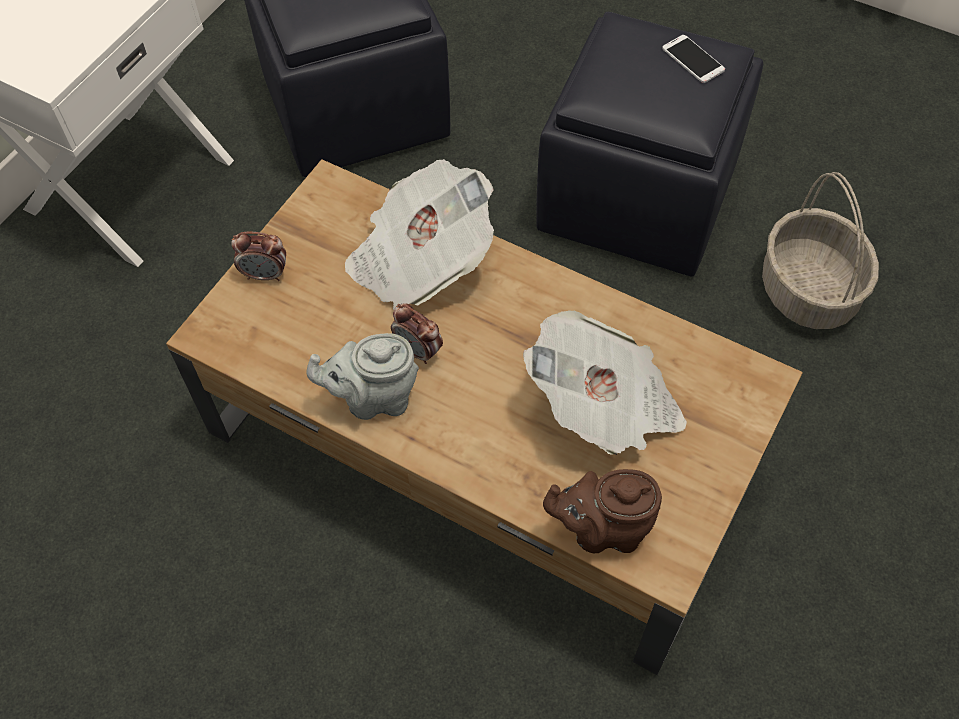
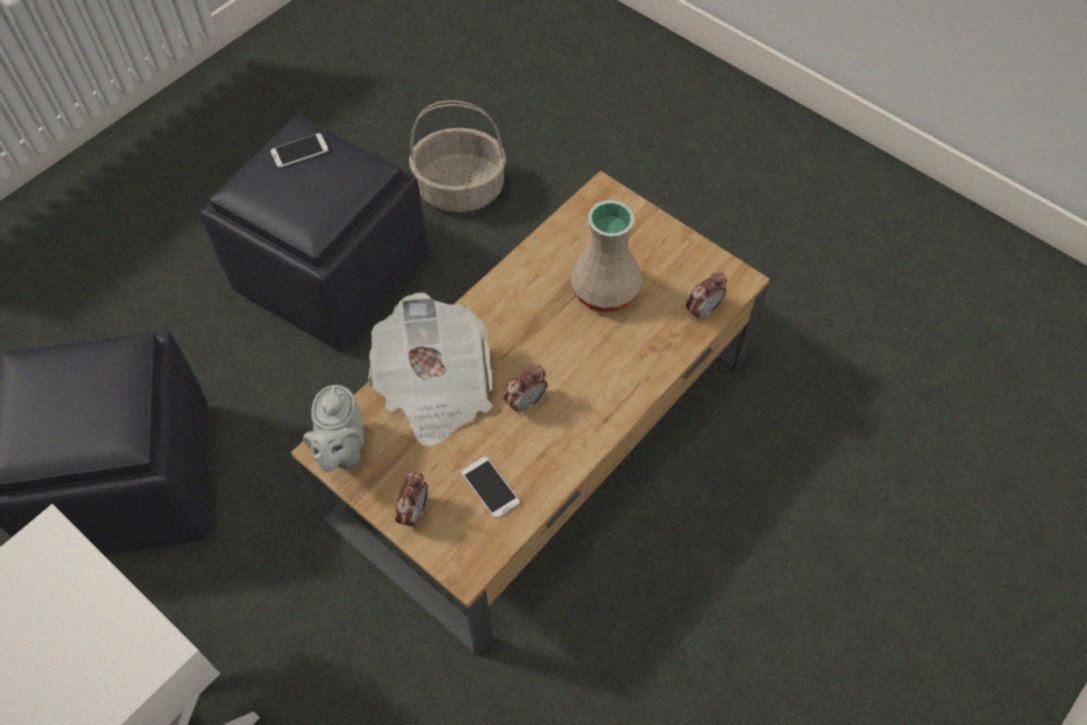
camera: 80 degrees left, 0 degrees up
(304, 336) = (490, 487): none -> phone
(374, 398) = (564, 441): grey teapot -> grey teapot (341, 450)
(602, 529) = (703, 311): brown teapot -> alarm clock
(604, 406) = (604, 289): newspaper -> beige vase

